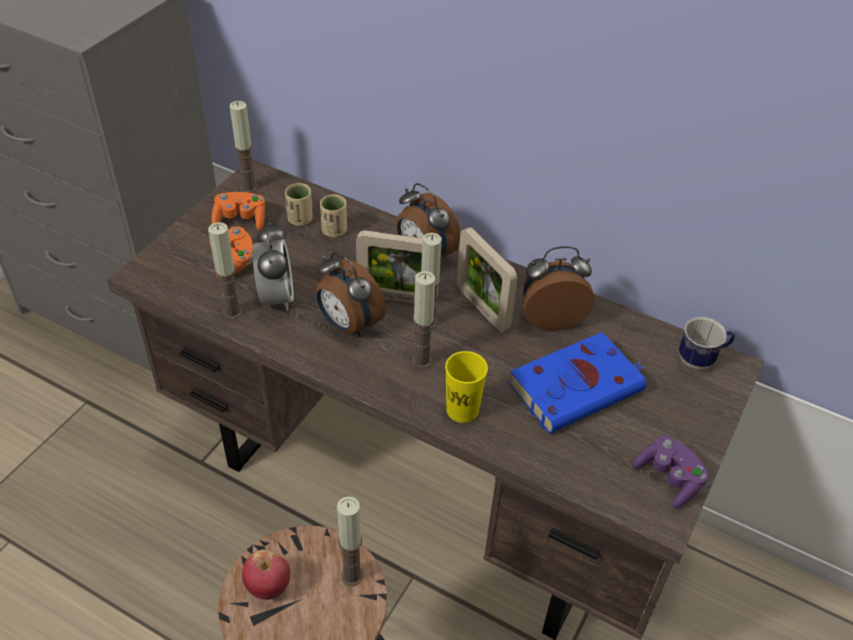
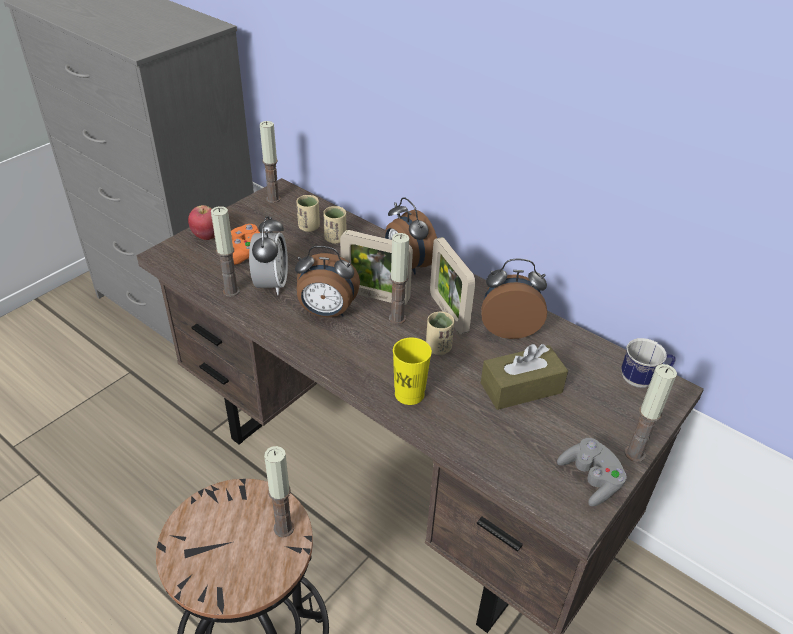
camera: 10 degrees right, 5 degrees down
(240, 220) = (259, 222): orange game controller -> none
(268, 587) = (207, 526): apple -> apple (207, 236)
(348, 325) = (326, 312): alarm clock -> alarm clock turned 45 degrees counterclockwise
(422, 361) = (383, 349): candle -> candle (634, 453)
(480, 351) = (438, 348): none -> beige cup
(578, 386) = (521, 388): blue book -> brown tissue box
(669, 479) = (590, 479): purple game controller -> grey game controller

